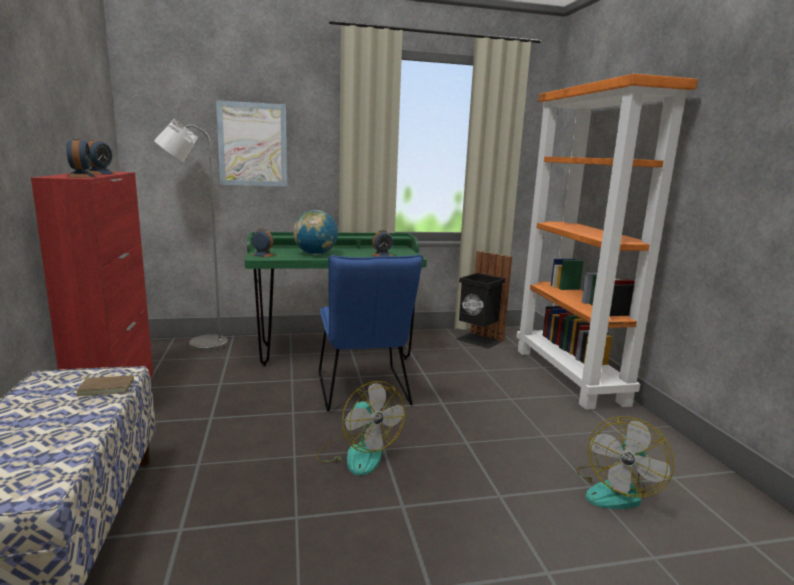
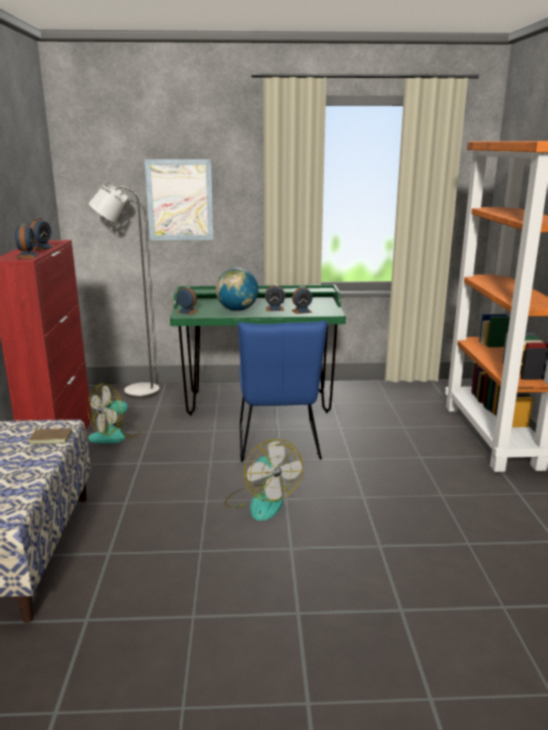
camera: 10 degrees right, 5 degrees up
(354, 253) = (275, 309): none -> alarm clock
(479, 340) = (408, 394): black trash can -> none
(616, 490) = (493, 549): fan -> fan (115, 435)

